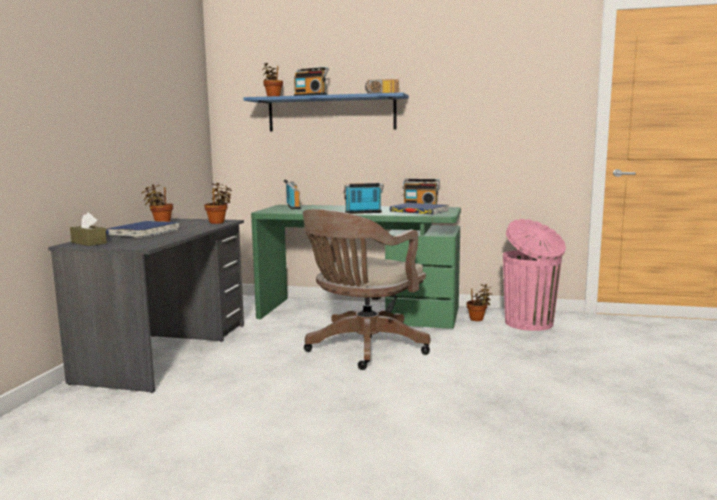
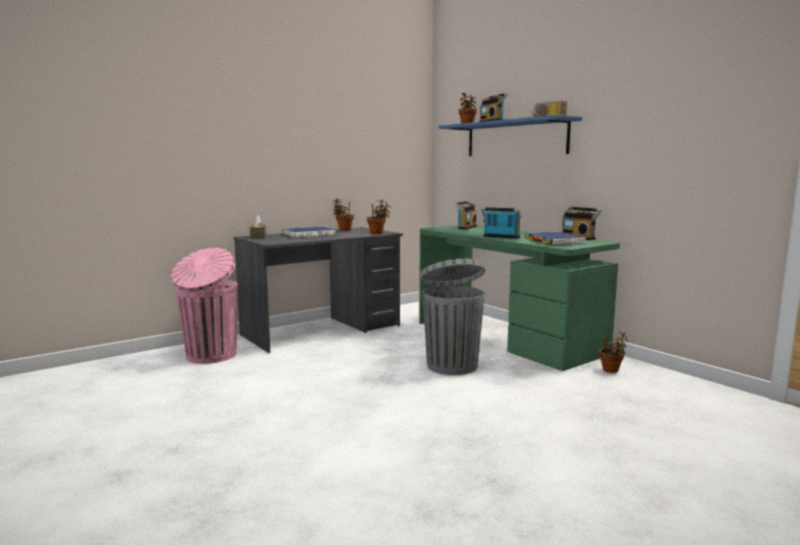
camera: 40 degrees right, 0 degrees up
(363, 348) = (451, 365): brown office chair -> grey trash can
(530, 323) = (664, 390): pink trash can -> pink trash can (210, 356)

